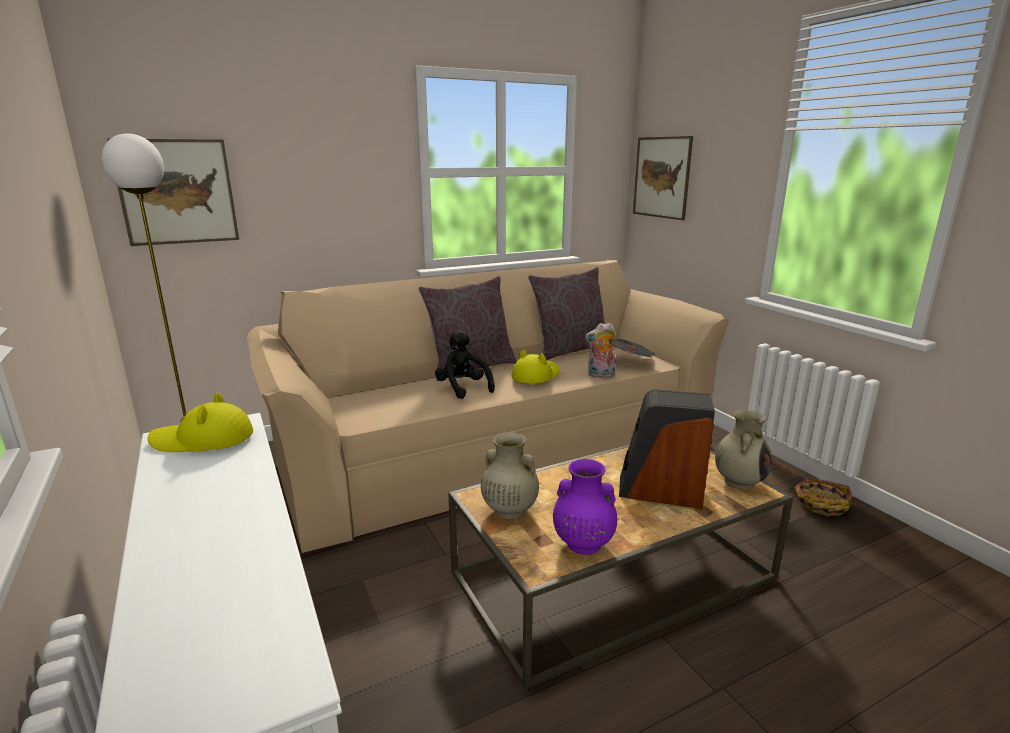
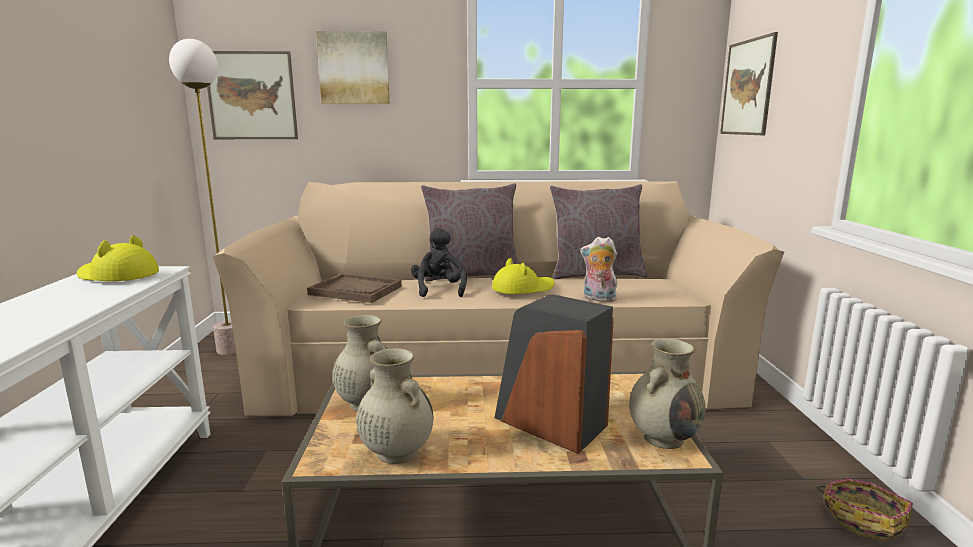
camera: 25 degrees right, 5 degrees down
(300, 158) = (354, 68): none -> picture
(386, 403) = (356, 290): none -> brown tray
(582, 544) = (396, 452): purple vase -> beige vase
(631, 362) = (651, 292): newspaper -> none

